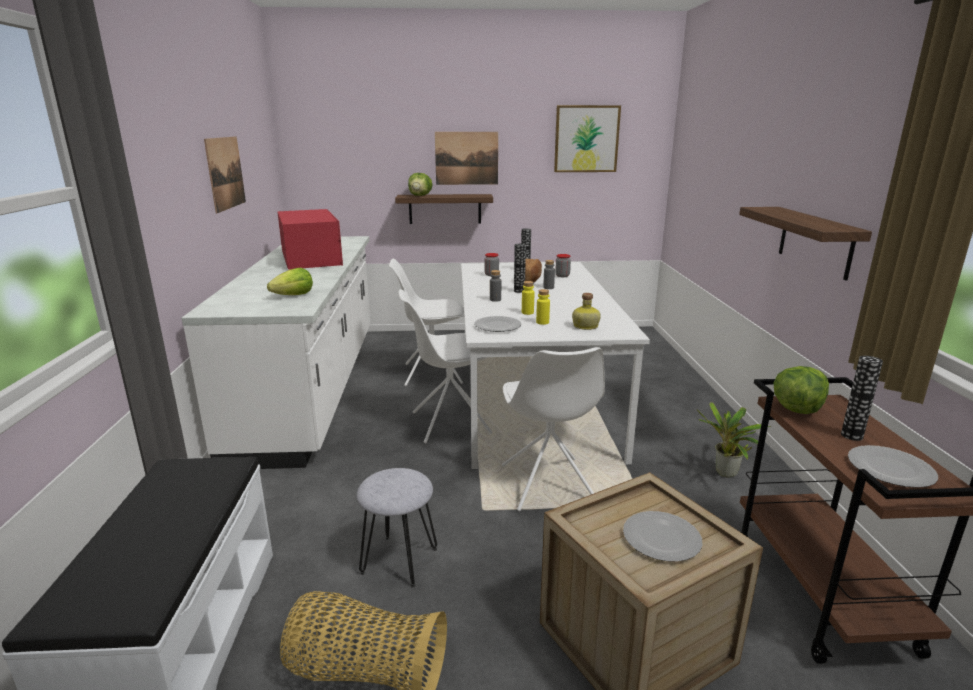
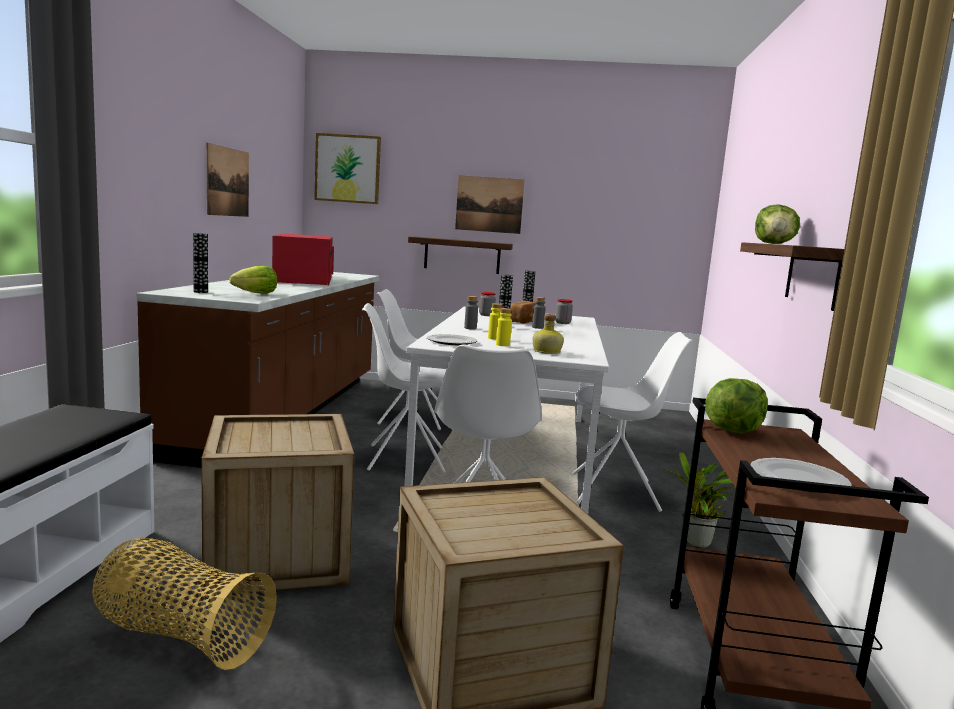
camera: 10 degrees right, 10 degrees down
(313, 386) = (284, 413): white counter -> brown counter
(400, 561) = (278, 556): grey stool -> crate
(420, 195) = (436, 238): lettuce -> lettuce (774, 244)
(586, 139) = (619, 193): picture -> picture (347, 169)
(639, 429) = (616, 492): none -> white chair
(661, 538) = (514, 524): plate -> none
(851, 435) = (778, 454): vase -> vase (200, 292)

